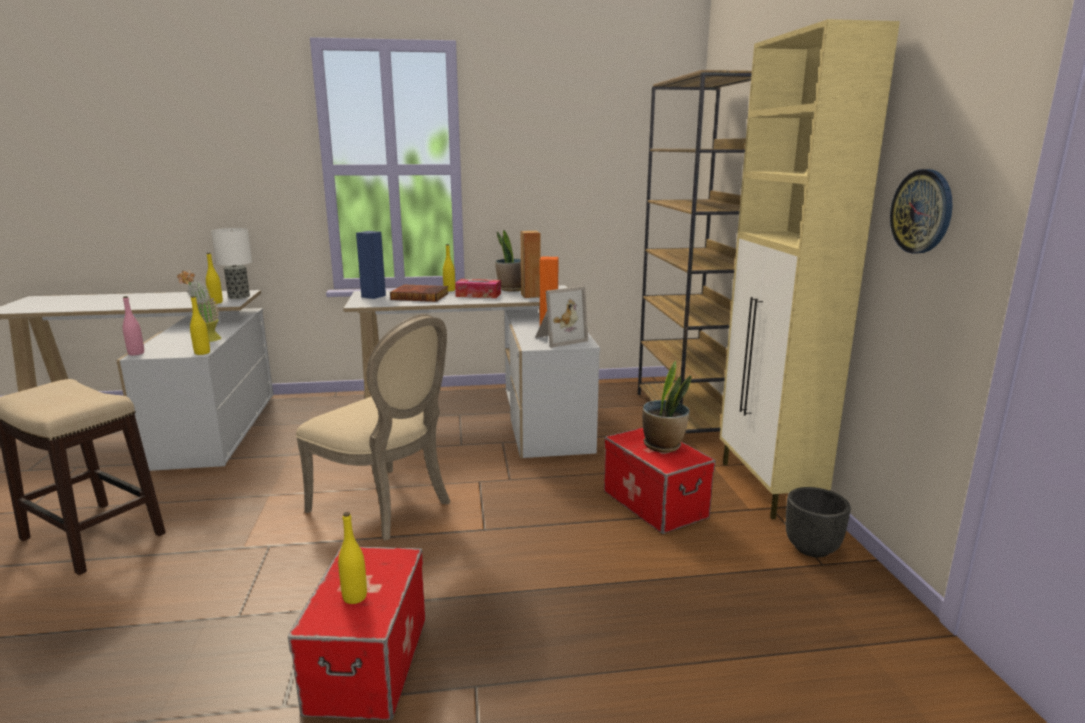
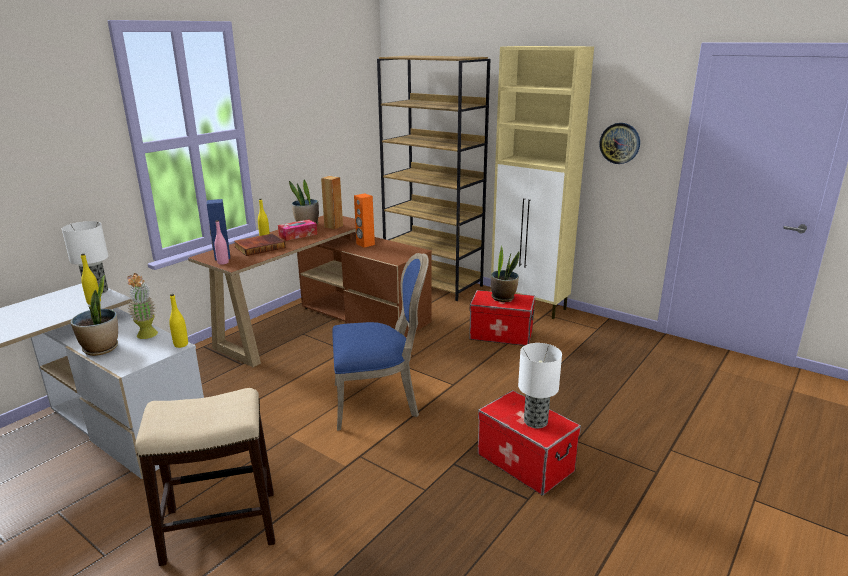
camera: 45 degrees left, 5 degrees up
(136, 353) = (118, 367): pink bottle -> pink bottle (223, 262)
(167, 339) = (101, 349): none -> potted plant
(355, 597) = (535, 421): yellow bottle -> table lamp
(387, 506) = (379, 401): beige chair -> blue chair
(489, 414) = (322, 325): white desk -> brown desk
(558, 339) = (397, 252): picture frame -> none
(812, 548) = (585, 324): black planter -> none

